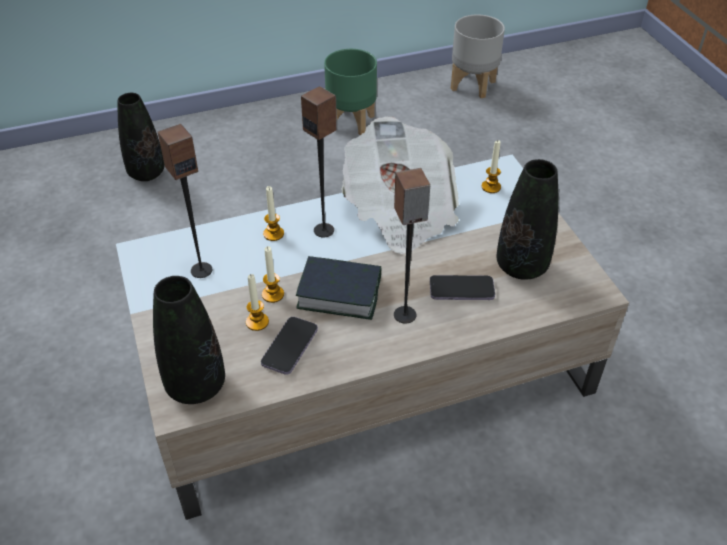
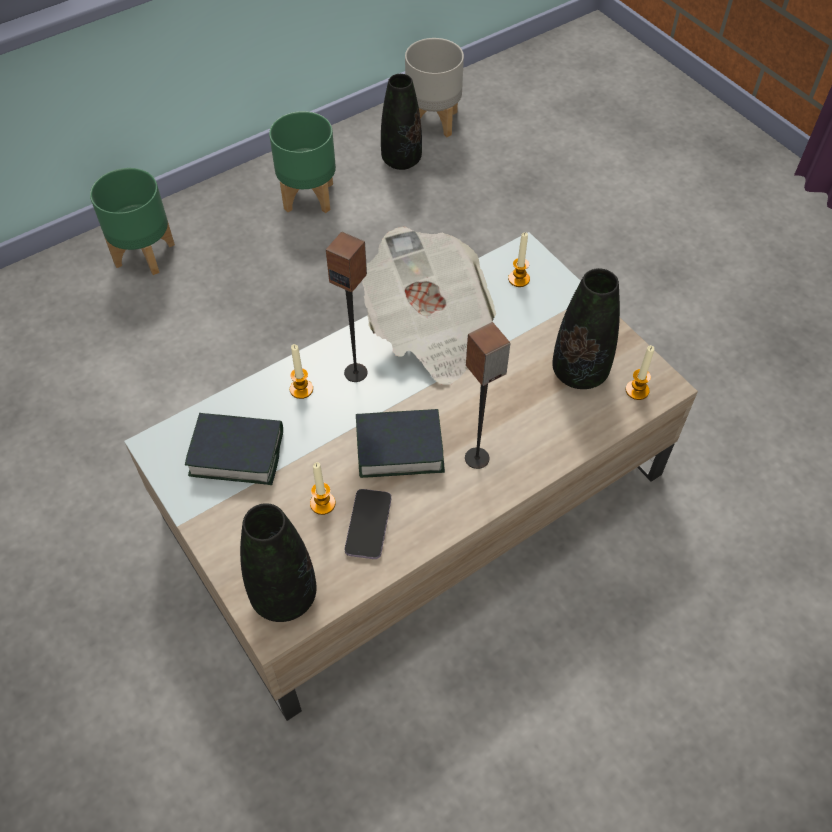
camera: 15 degrees left, 10 degrees up
(146, 173) = (88, 312): black vase -> black vase (401, 160)
(201, 270) = (236, 453): speaker -> book
(206, 140) = (145, 253): none -> green planter
(273, 294) = (327, 466): candle -> candle (637, 390)
(461, 289) = (526, 414): phone -> none

